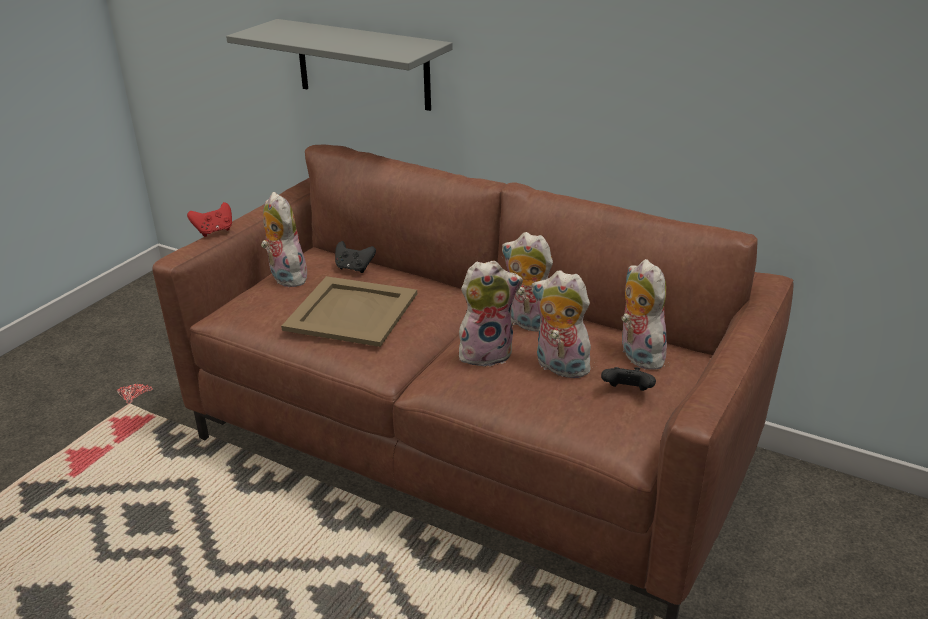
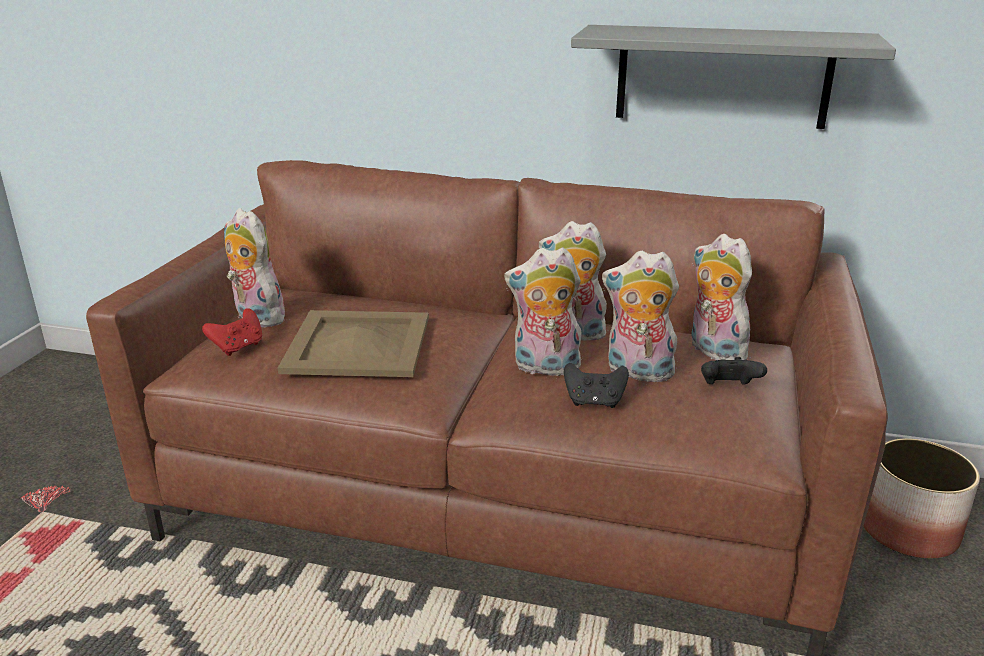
camera: 15 degrees left, 5 degrees down
(214, 231) = (158, 268): red game controller -> red game controller (238, 347)
(354, 268) = (338, 300): black game controller -> black game controller (594, 402)
(362, 64) = (316, 67): grey shelf -> grey shelf (722, 76)
(486, 353) = (545, 368): plush toy -> plush toy turned 150 degrees counterclockwise
(823, 535) = (909, 531): none -> planter

